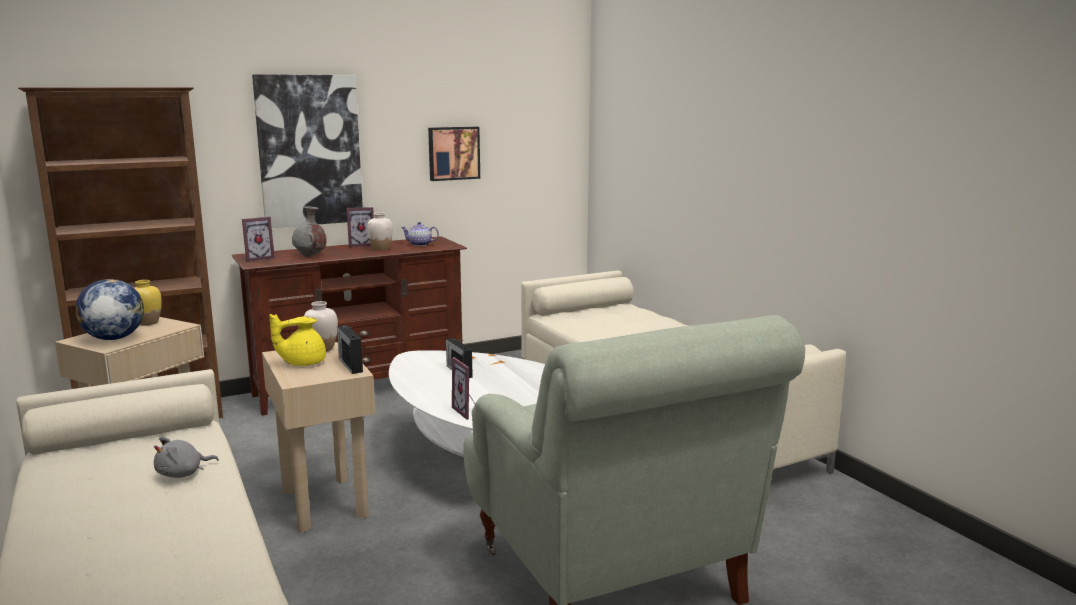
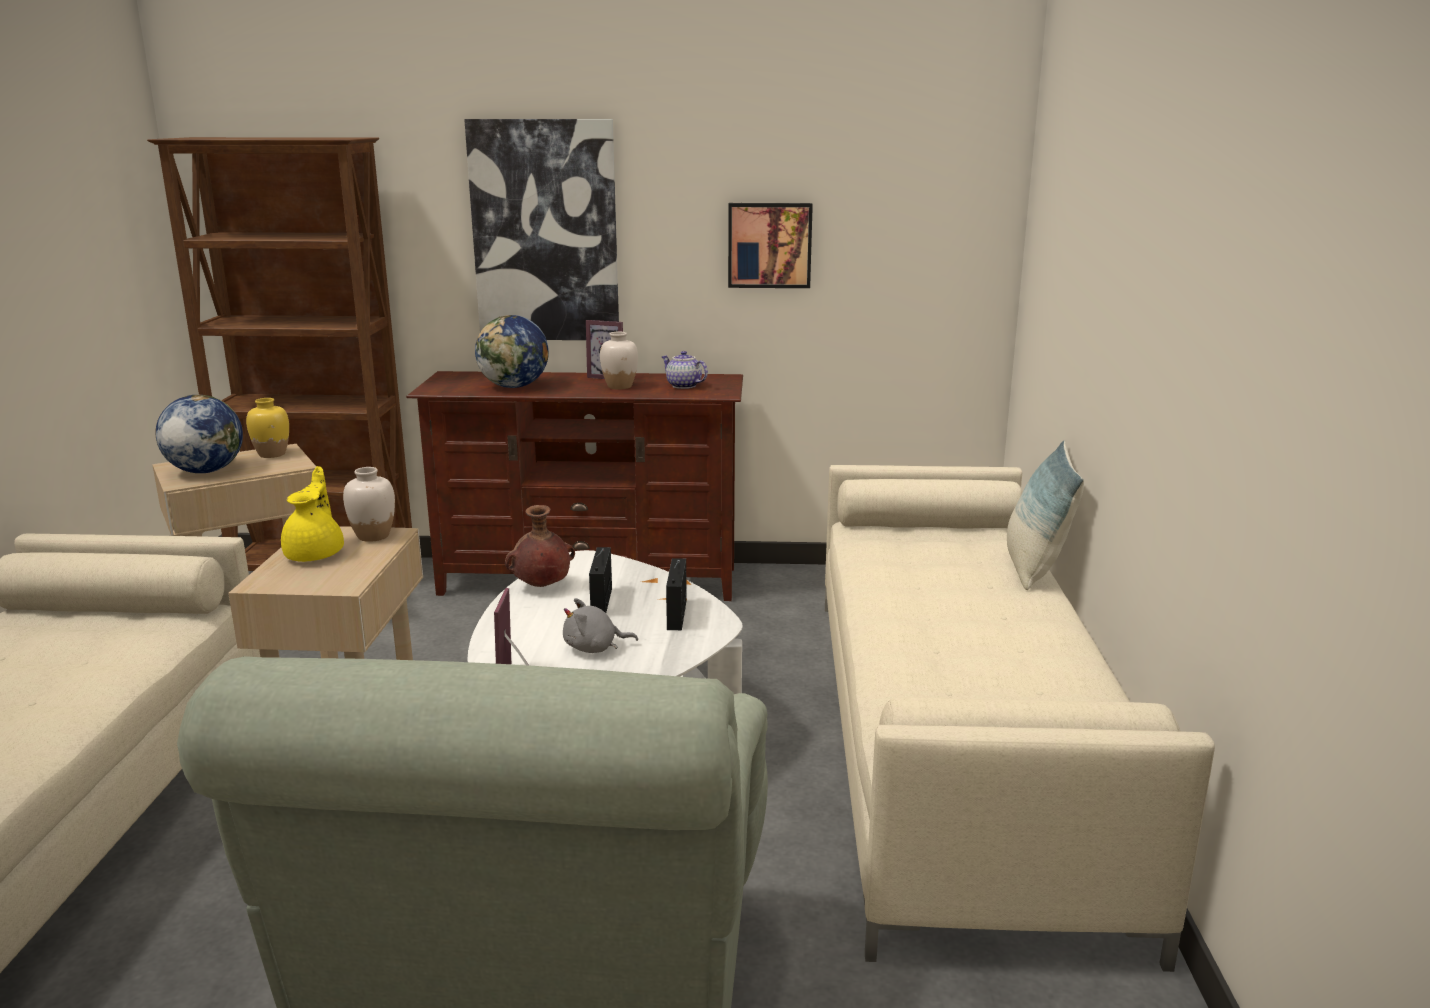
camera: 30 degrees right, 5 degrees up
(183, 474) = (73, 682): grey plush toy -> grey plush toy (594, 648)
(258, 258) = (449, 382): picture frame -> none
(302, 363) = (316, 554): yellow teapot -> yellow teapot turned 90 degrees clockwise
(310, 256) = (514, 386): grey vase -> globe
(350, 365) = (360, 571): radio -> radio (677, 614)
(411, 372) = (541, 587): none -> brown vase
(663, 316) = (1034, 568): none -> pillow

